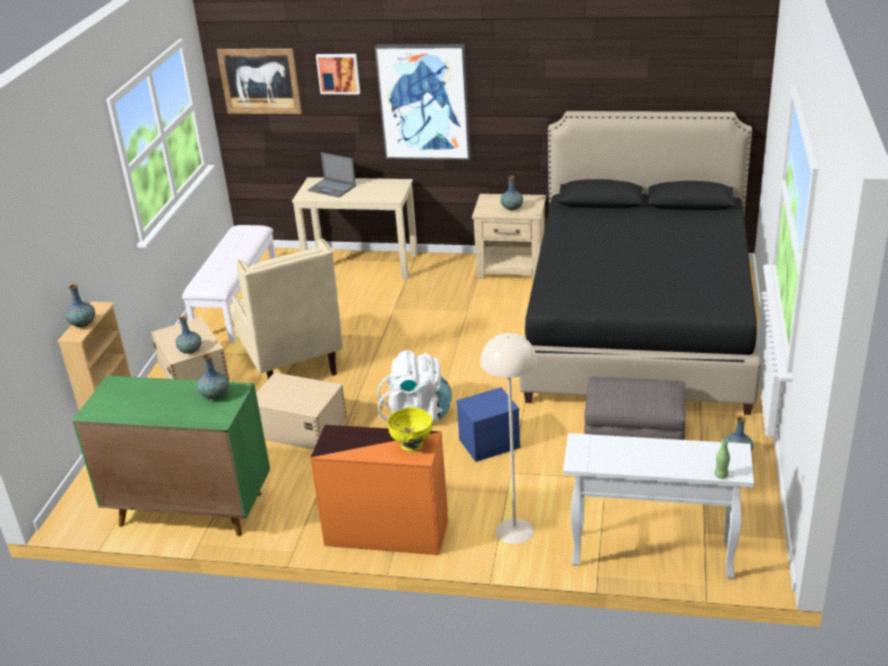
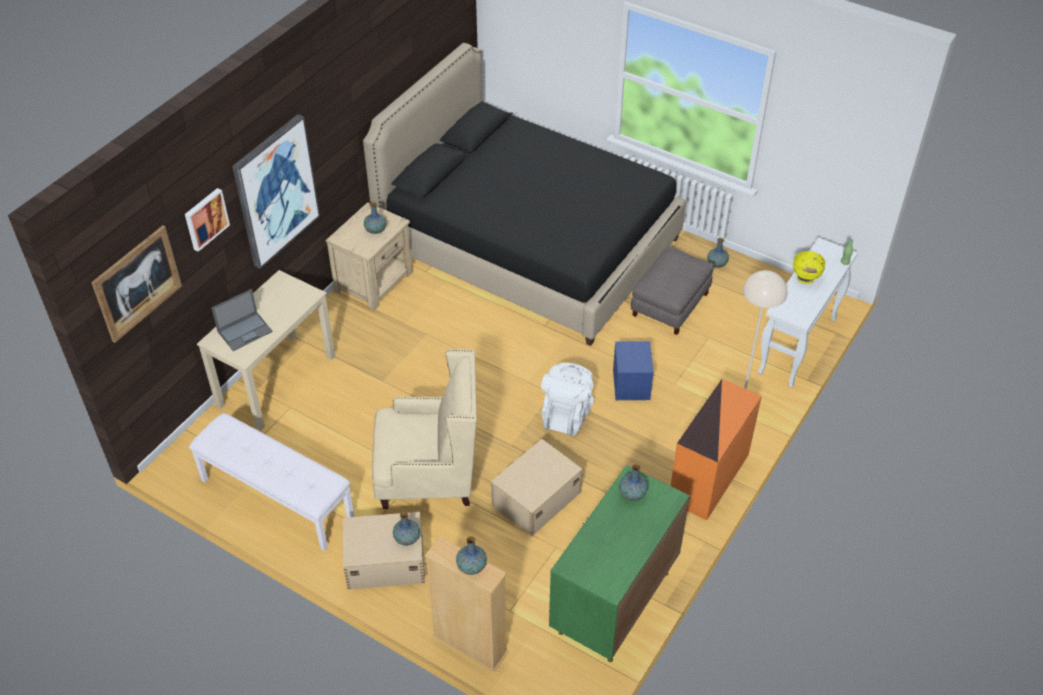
camera: 70 degrees left, 15 degrees up
(412, 445) = (732, 399): yellow bowl -> yellow bowl (805, 279)

